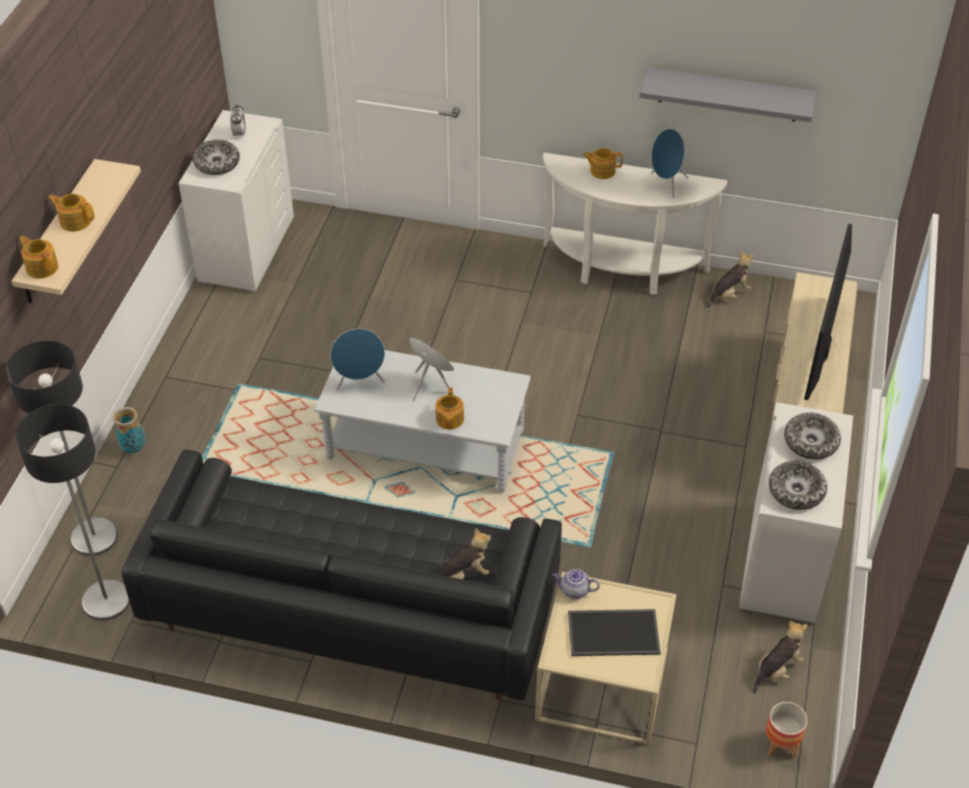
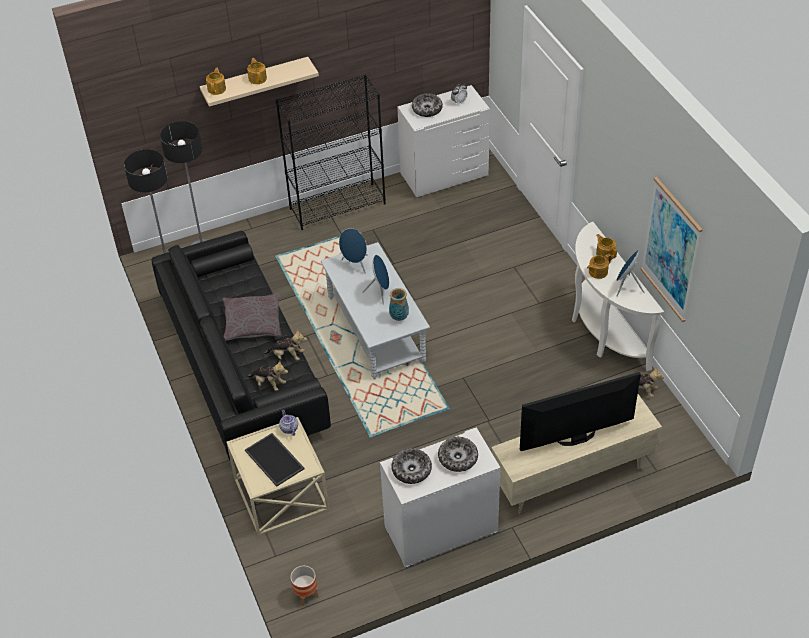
camera: 55 degrees right, 0 degrees up
(133, 448) = (268, 226): vase -> vase (399, 317)
(181, 365) = (338, 206): none -> black bookcase
(339, 537) = (252, 323): none -> grey pillow
(449, 419) = (363, 313): teapot -> teapot (597, 272)
(728, 95) = (671, 250): grey shelf -> picture
(777, 669) = (357, 567): plush toy -> plush toy (287, 356)

